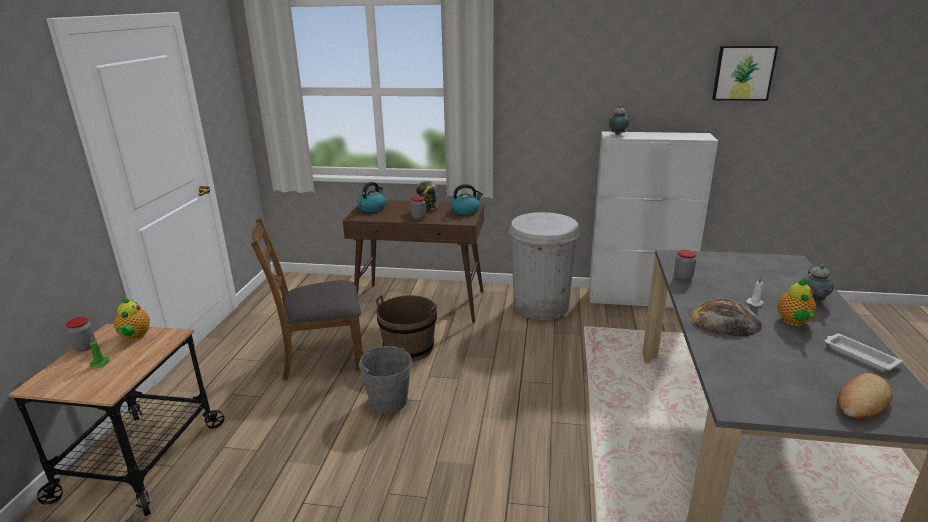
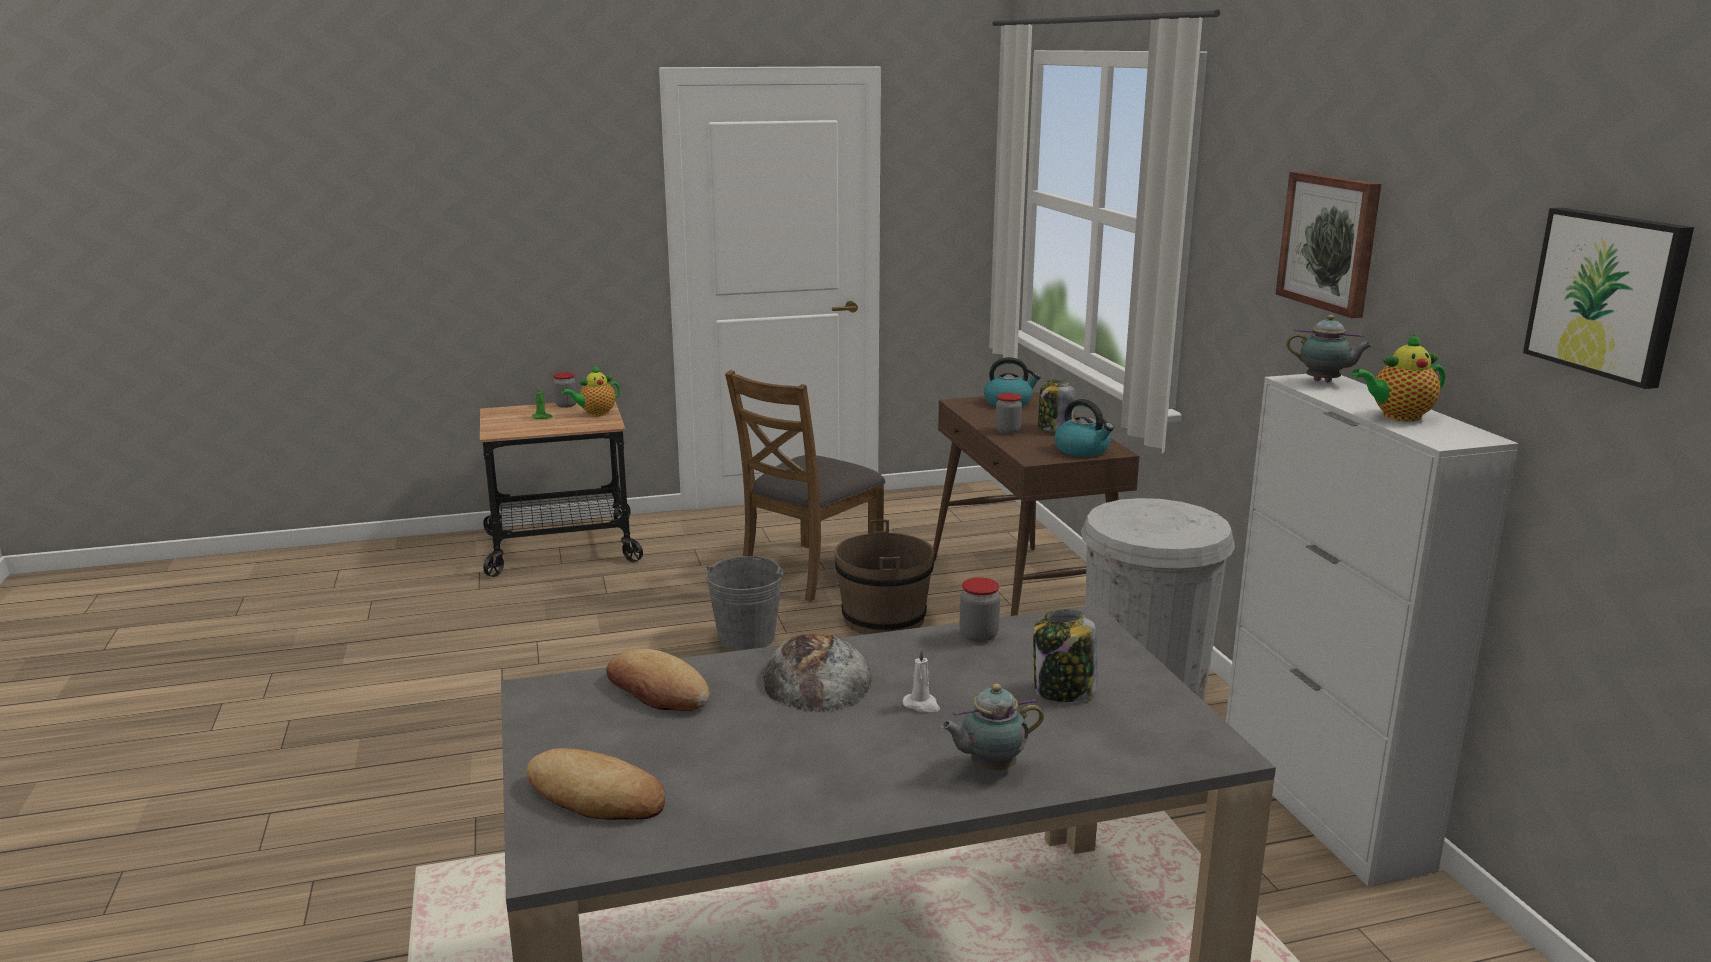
camera: 65 degrees right, 5 degrees down
(321, 357) = (809, 571): brown chair -> brown chair turned 105 degrees counterclockwise
(589, 77) = (1330, 242): none -> picture
(736, 366) = (658, 691): none -> bread
(743, 273) = (1063, 691): none -> jar
(794, 322) = (864, 743): teapot -> teapot (1397, 416)
(859, 355) = (767, 805): white tray -> none

